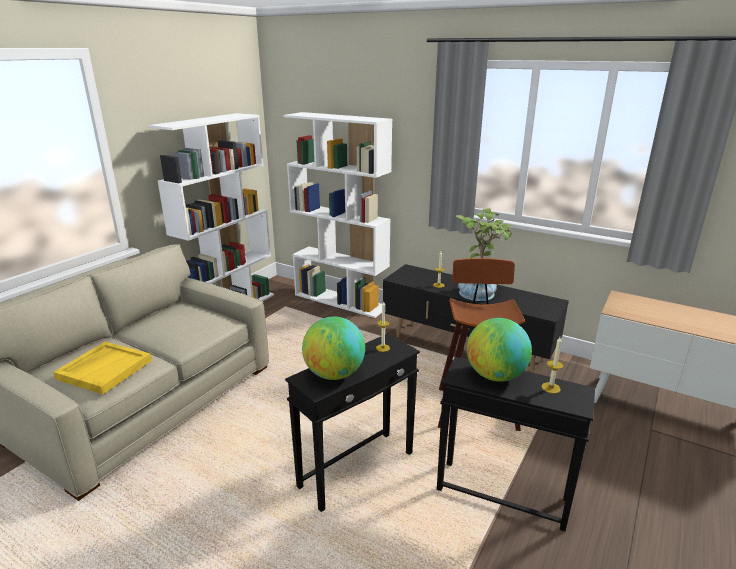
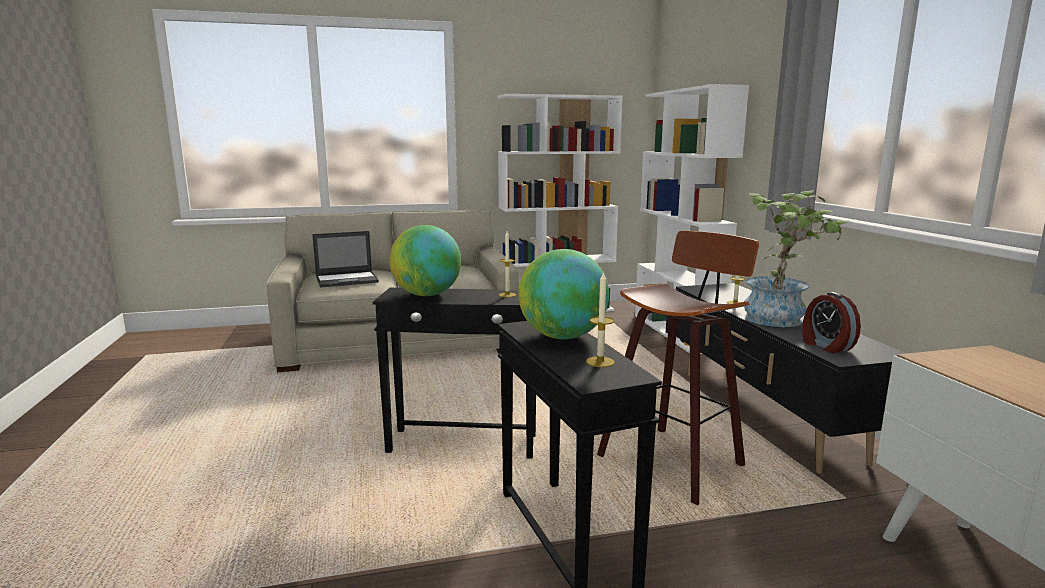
camera: 45 degrees right, 10 degrees down
(105, 369) = (347, 280): yellow tray -> laptop
(529, 307) = (826, 346): none -> alarm clock

